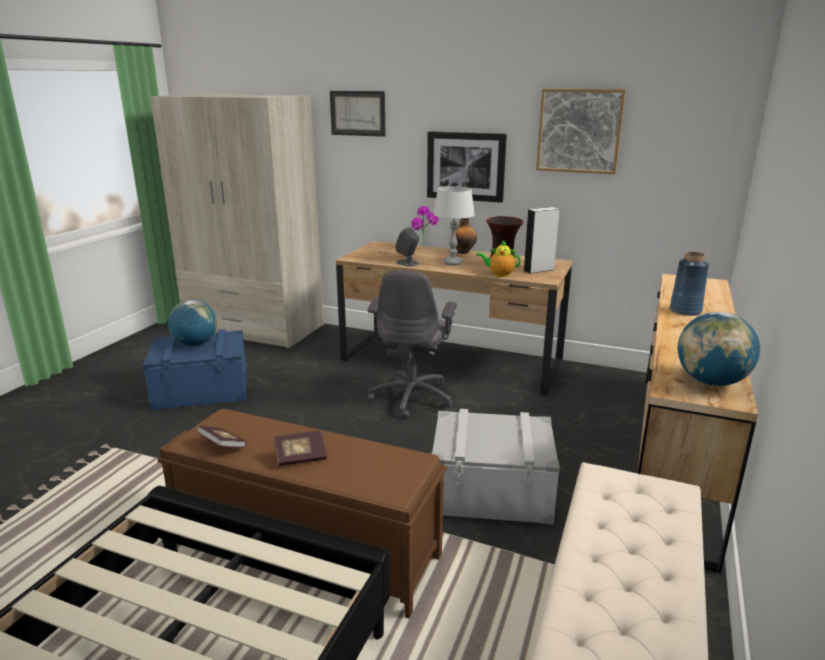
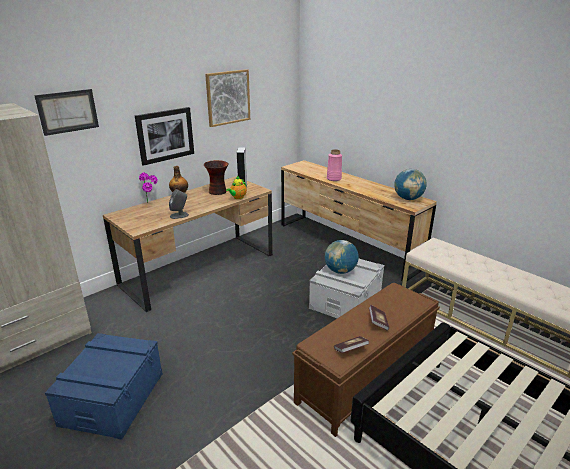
camera: 65 degrees left, 5 degrees up
(195, 344) = (99, 364): globe -> globe (340, 271)
(412, 397) = (232, 297): grey office chair -> none
(452, 263) = (199, 203): grey table lamp -> none
(685, 311) = (333, 178): blue vase -> pink vase

